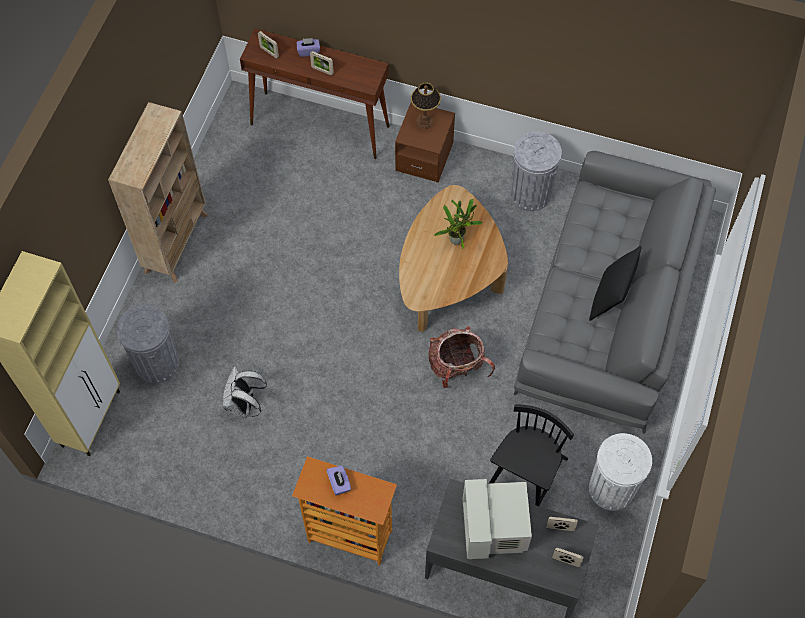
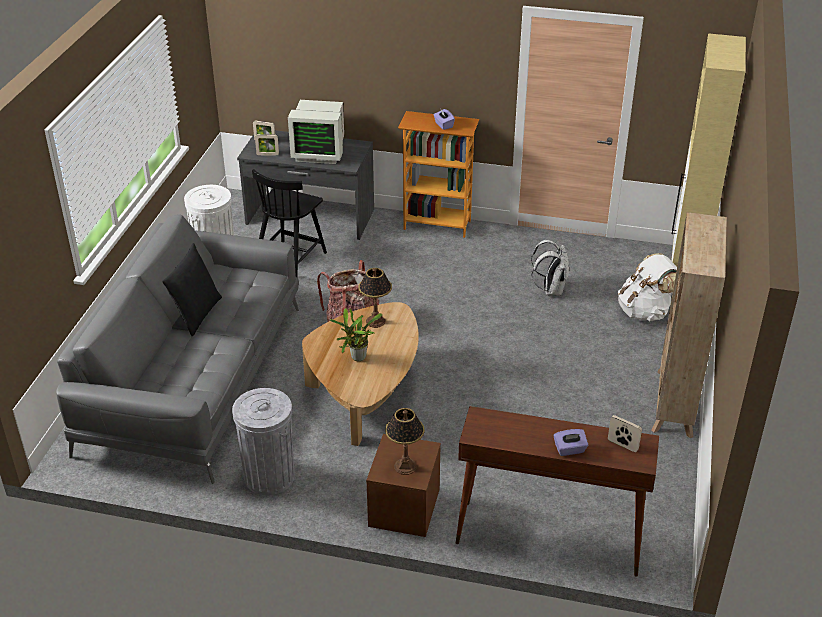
camera: 175 degrees right, 25 degrees down
(157, 363) = (645, 311): grey trash can -> white backpack
(322, 70) = (544, 428): picture frame -> none
(438, 284) = (376, 321): none -> table lamp
(495, 528) = (319, 152): monitor -> monitor turned 105 degrees clockwise

